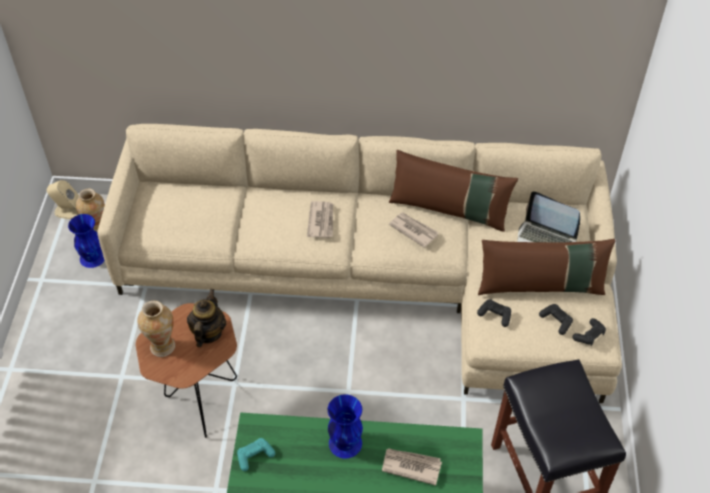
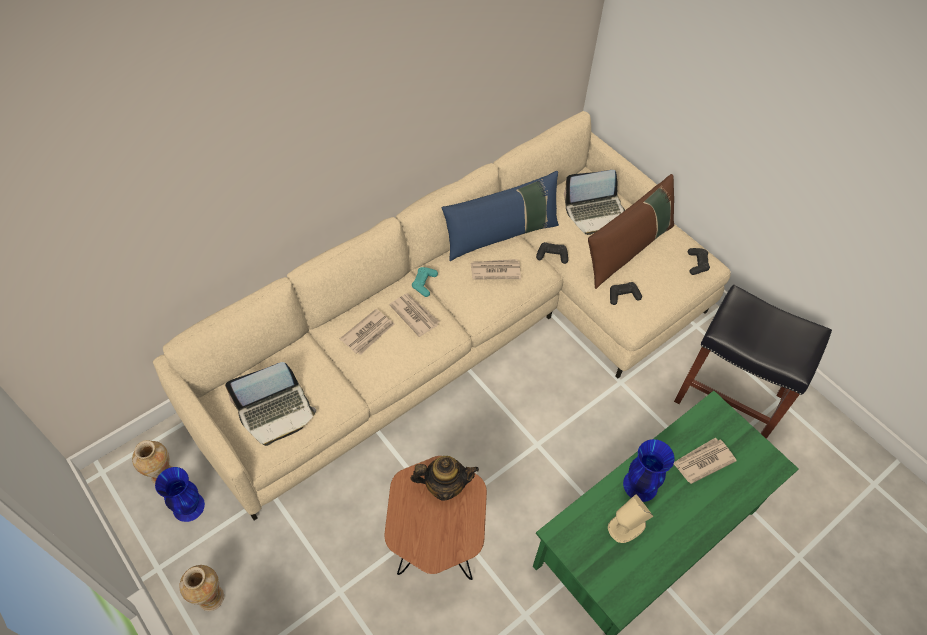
camera: 45 degrees left, 5 degrees up
(68, 211) = (112, 482): beige speaker -> beige speaker (626, 526)
(162, 346) = (418, 531): vase -> vase (210, 597)
(169, 220) = (276, 412): none -> laptop
(208, 333) = (444, 486): teapot -> teapot turned 120 degrees clockwise
(255, 456) = (589, 558): turquoise game controller -> turquoise game controller (424, 284)
(278, 211) = (368, 333): none -> newspaper
(449, 210) = (501, 235): brown pillow -> blue pillow
(556, 321) = (666, 269): black game controller -> black game controller (552, 256)

